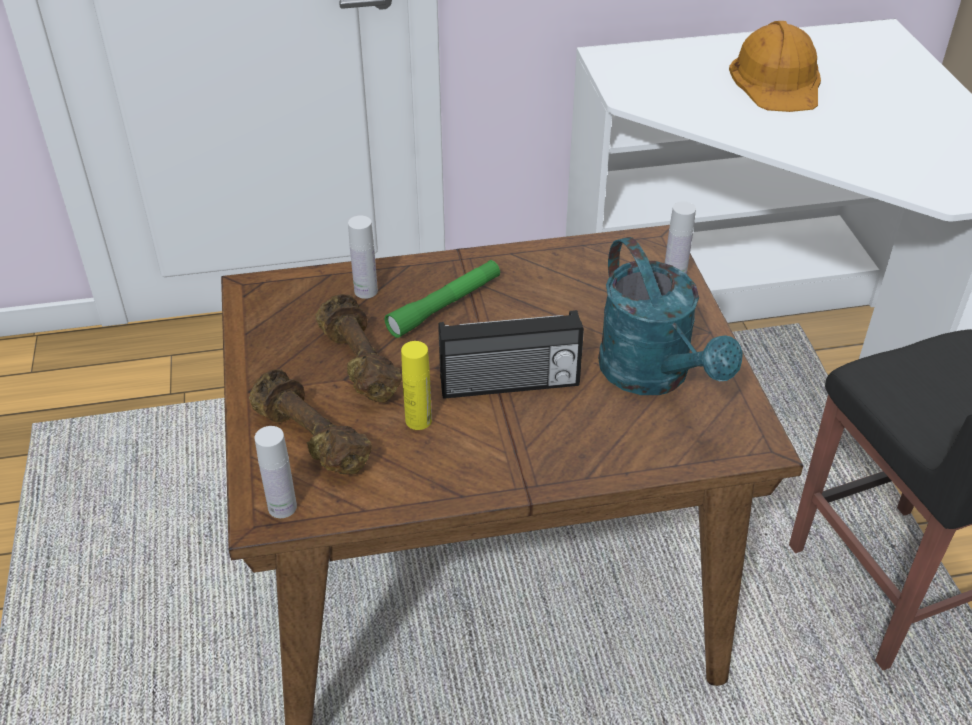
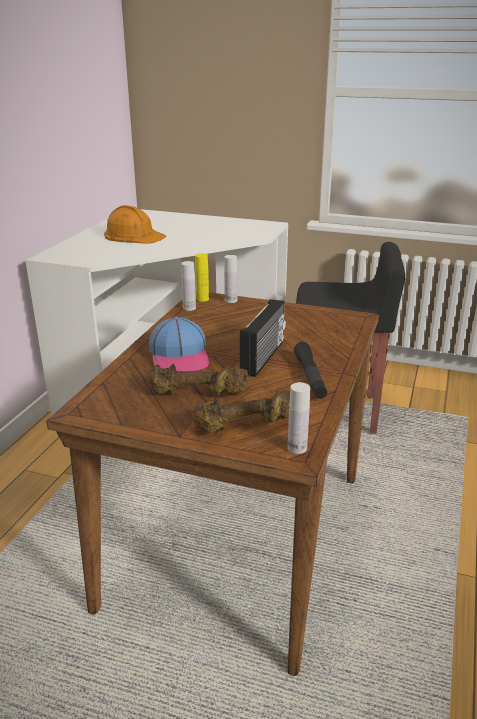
camera: 60 degrees left, 15 degrees down
(366, 291) = (135, 375): white bottle -> white bottle (189, 308)
(418, 420) = (265, 388): yellow bottle -> yellow bottle (202, 299)
(445, 306) = (180, 356): green flashlight -> cap
(486, 454) = (310, 377): none -> black flashlight
(653, 376) = (294, 324): turquoise watering can -> none

